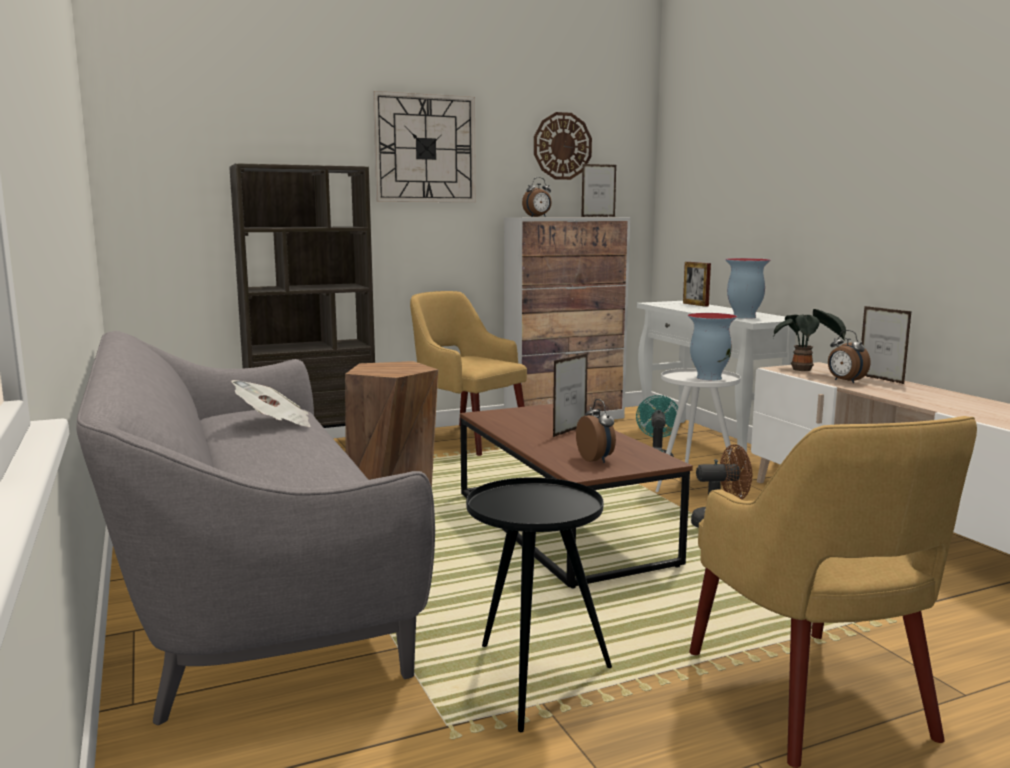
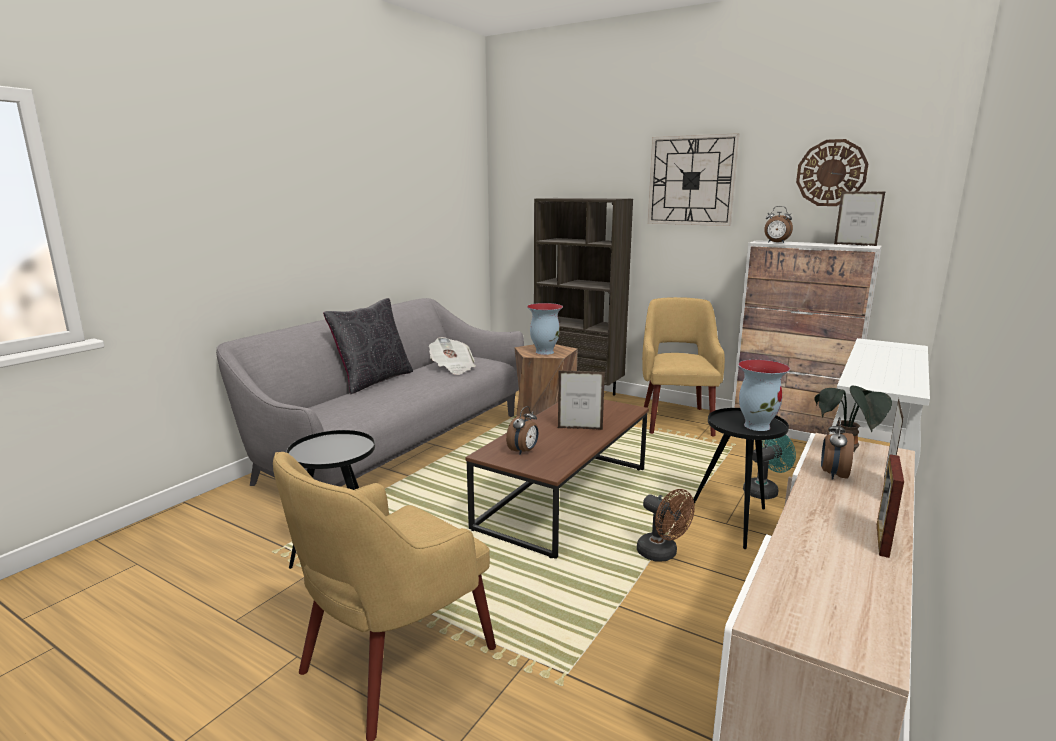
camera: 55 degrees right, 5 degrees up
(216, 464) = (373, 380): none -> black pillow
(695, 304) = (904, 353): picture frame -> picture frame (882, 540)
(695, 484) = (736, 521): white side table -> black side table
(743, 317) = (869, 377): vase -> vase (544, 352)

